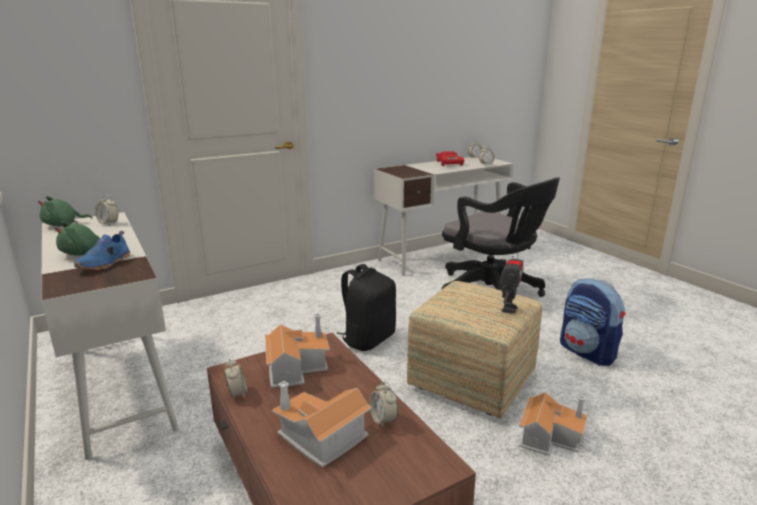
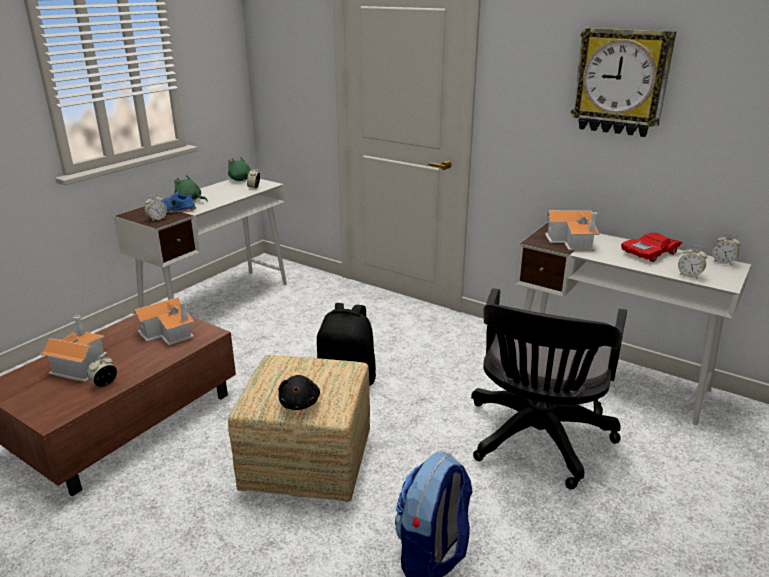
camera: 65 degrees right, 5 degrees up
(237, 393) = (128, 322): alarm clock -> alarm clock (157, 219)
(406, 56) = (621, 82): none -> wall clock
(508, 308) = (300, 403): toy robot -> black plush toy
(549, 436) = (231, 535): toy house -> toy house (572, 241)

